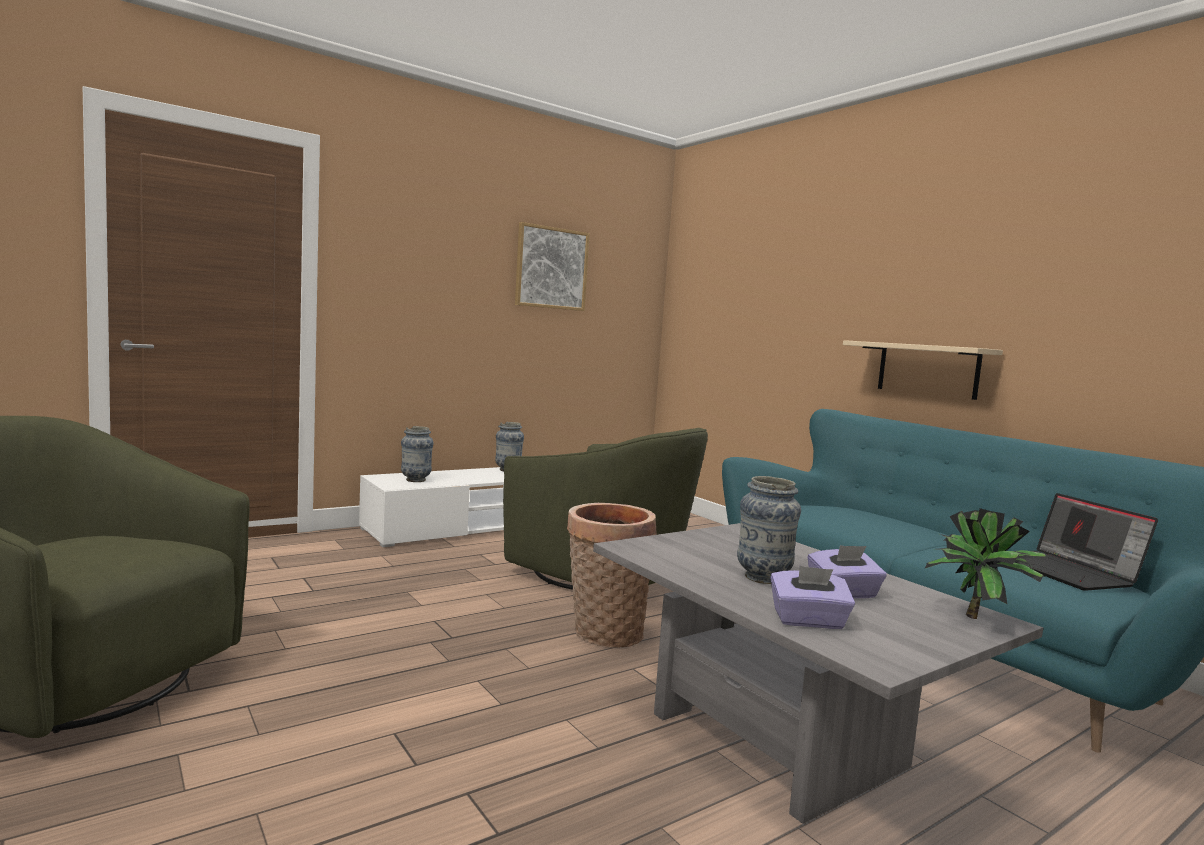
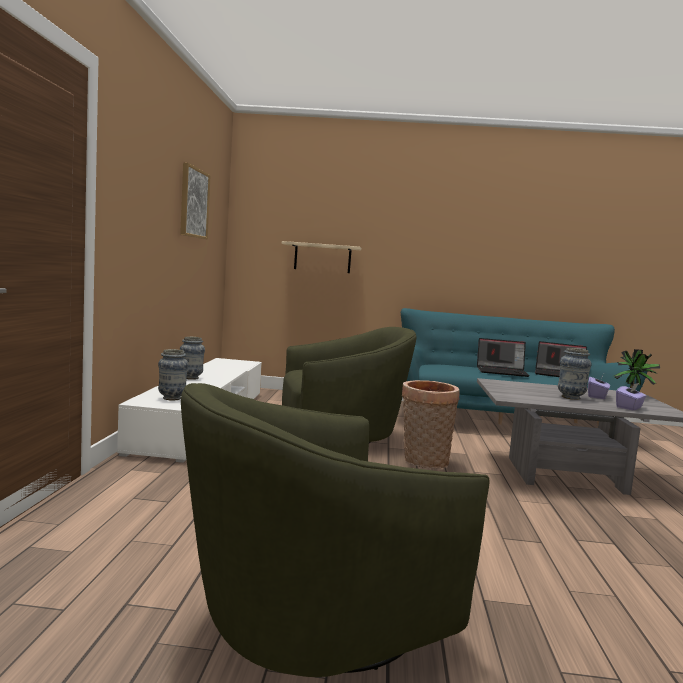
camera: 50 degrees left, 0 degrees up
(926, 539) = (502, 372): none -> laptop
(927, 370) = (449, 283): beige shelf -> beige shelf (322, 258)

